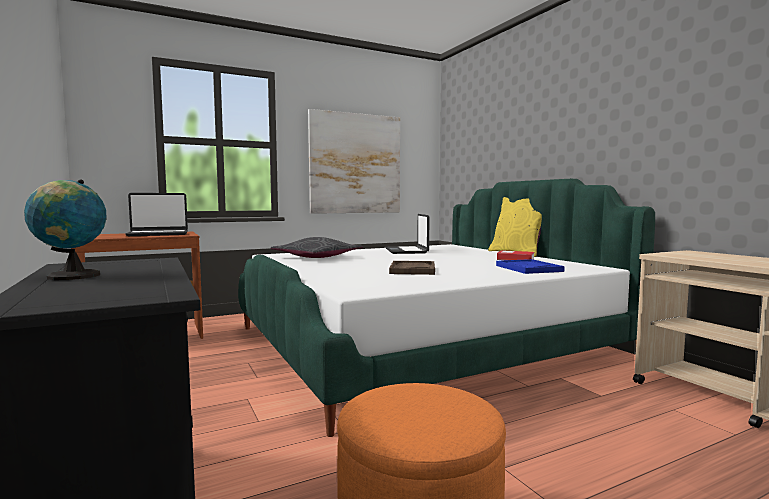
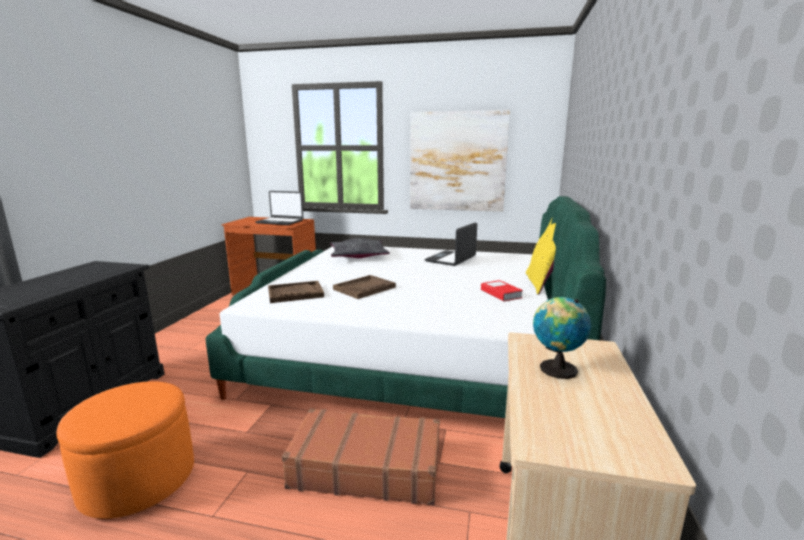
camera: 40 degrees right, 10 degrees up
(70, 276) = (54, 277): globe -> globe (555, 369)
(365, 280) = (295, 293): none -> brown tray
(528, 268) = (458, 311): blue tray -> none
(572, 419) = (366, 467): none -> brown suitcase

